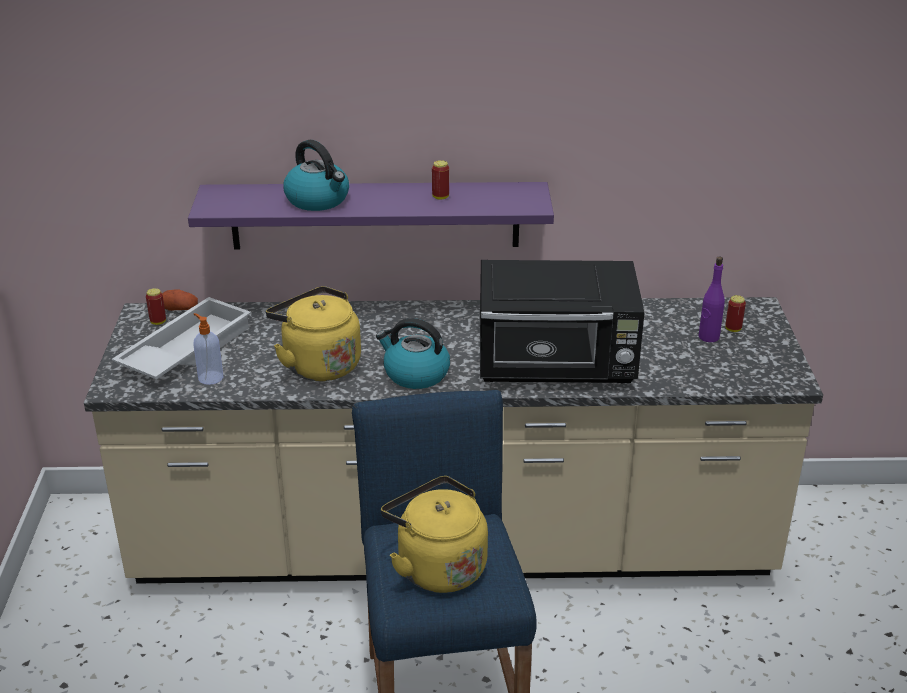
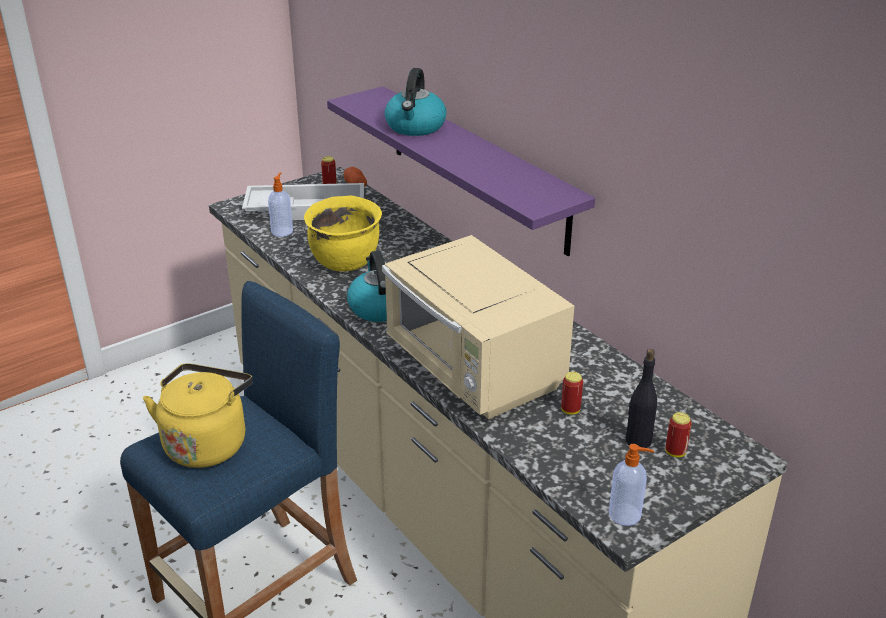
camera: 55 degrees right, 0 degrees up
(318, 364) = (346, 262): yellow kettle -> yellow cooking pot
(440, 197) = (490, 165): can -> can (570, 410)
(557, 365) = (474, 370): black microwave -> beige microwave
(708, 337) = (637, 441): purple bottle -> black bottle
(779, 374) = (626, 515): none -> soap dispenser

